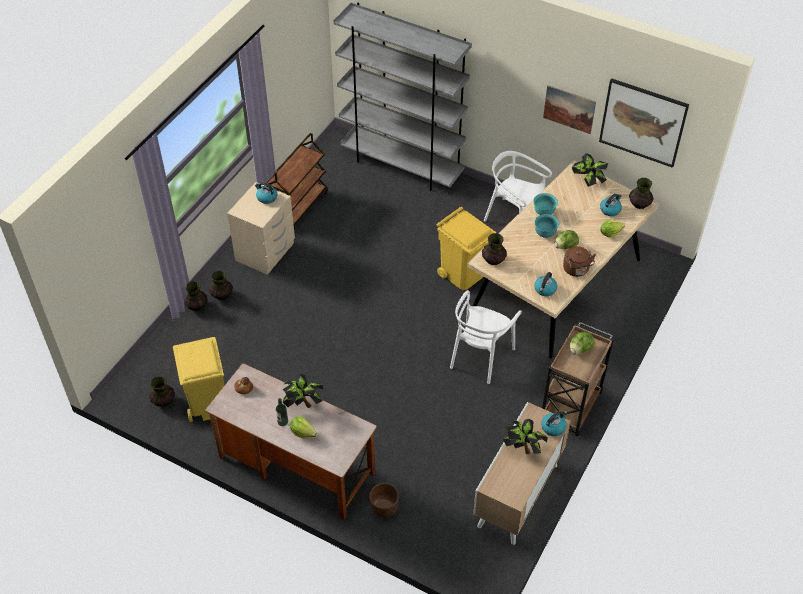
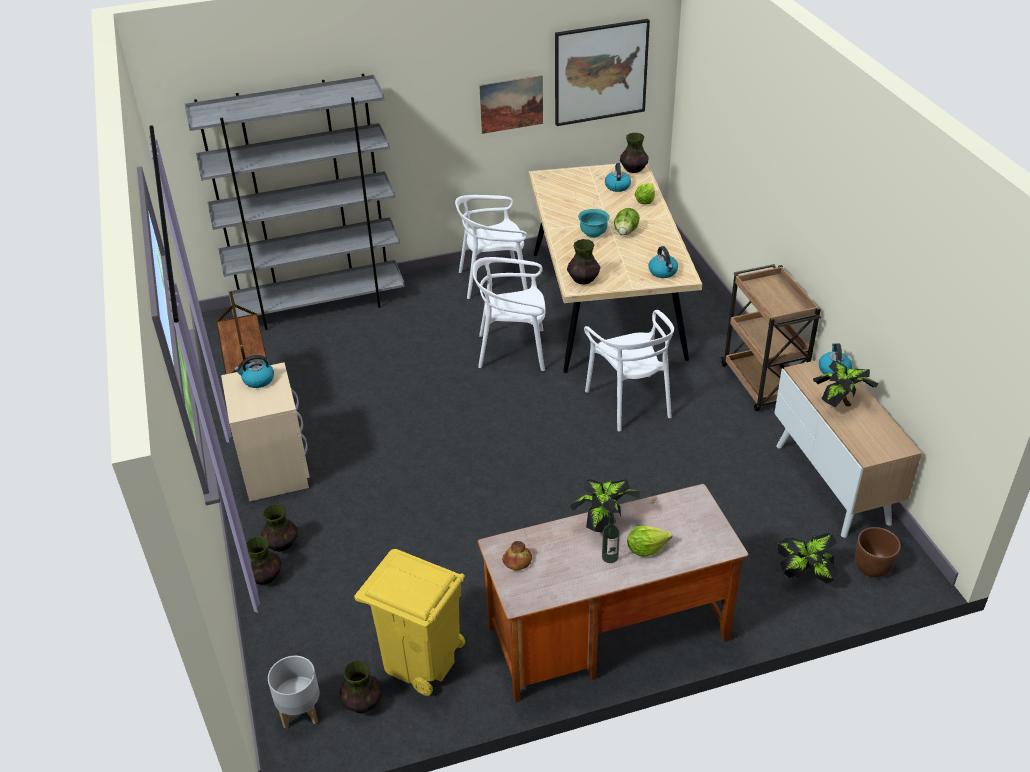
camera: 45 degrees left, 10 degrees down
(137, 382) = (300, 712): none -> grey planter
(384, 508) = (746, 596): brown planter -> brown planter (872, 566)
(463, 274) = (513, 350): yellow trash can -> white chair
(544, 212) = (566, 219): turquoise bowl -> none
(576, 270) = (664, 242): brown kettle -> none
(580, 349) = (766, 292): lettuce -> none
(588, 182) = (567, 179): potted plant -> potted plant (805, 576)

